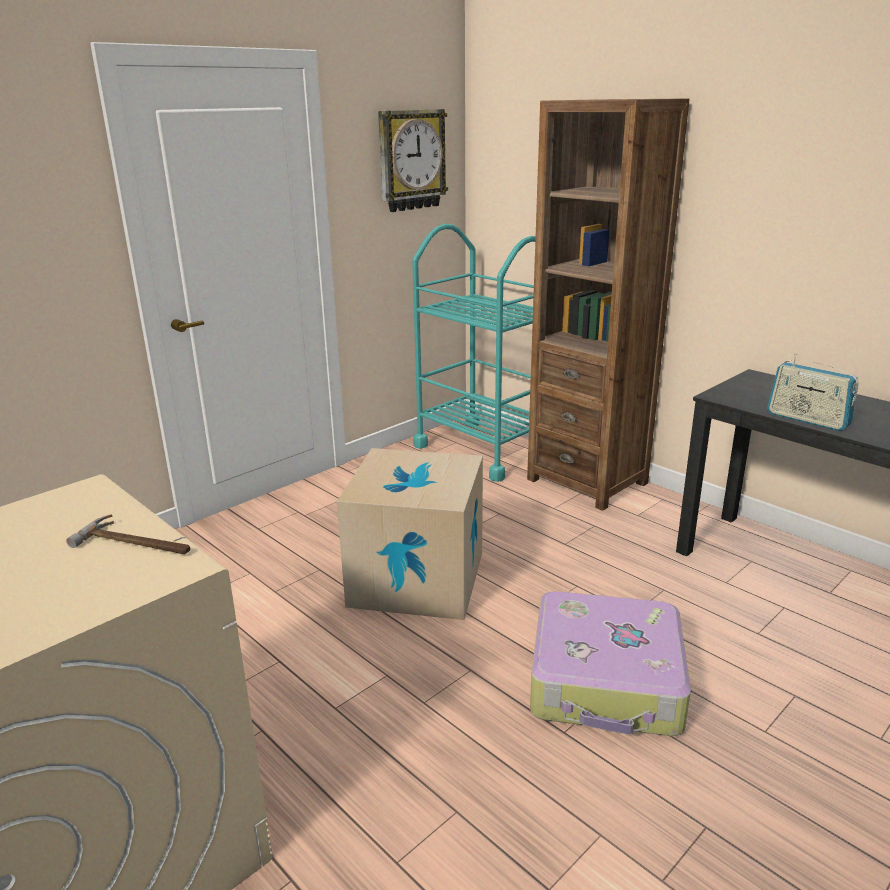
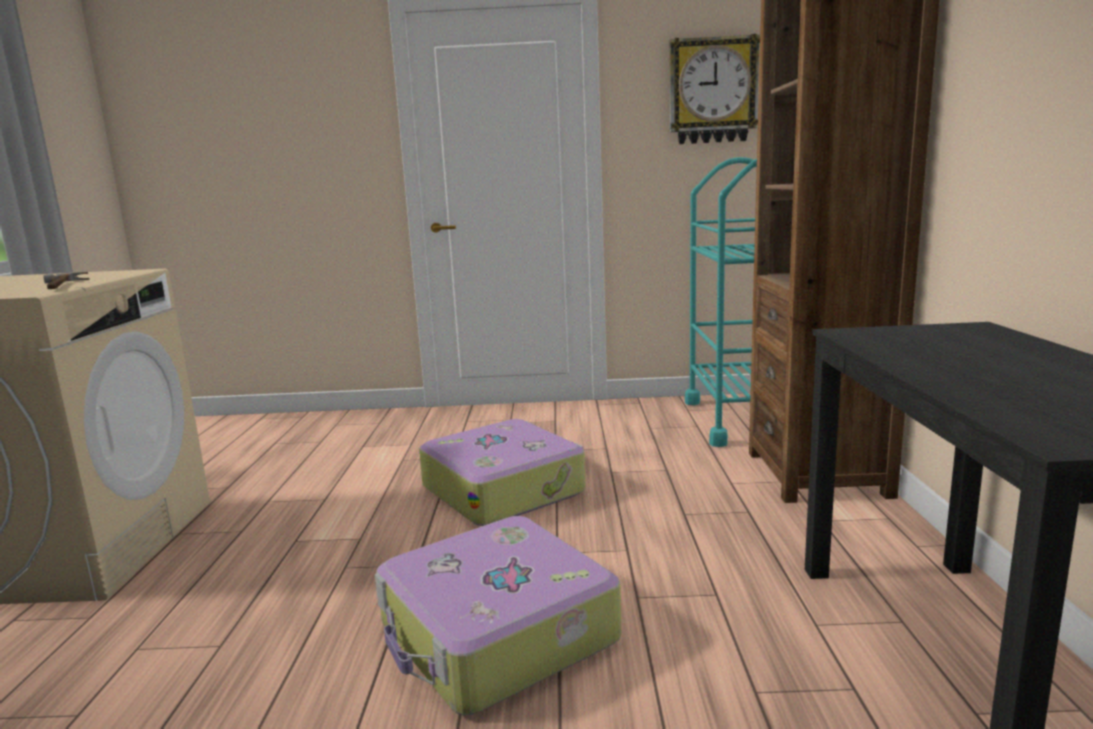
camera: 45 degrees right, 10 degrees down
(417, 579) = (504, 489): cardboard box -> suitcase
(807, 419) = (914, 366): radio -> none

